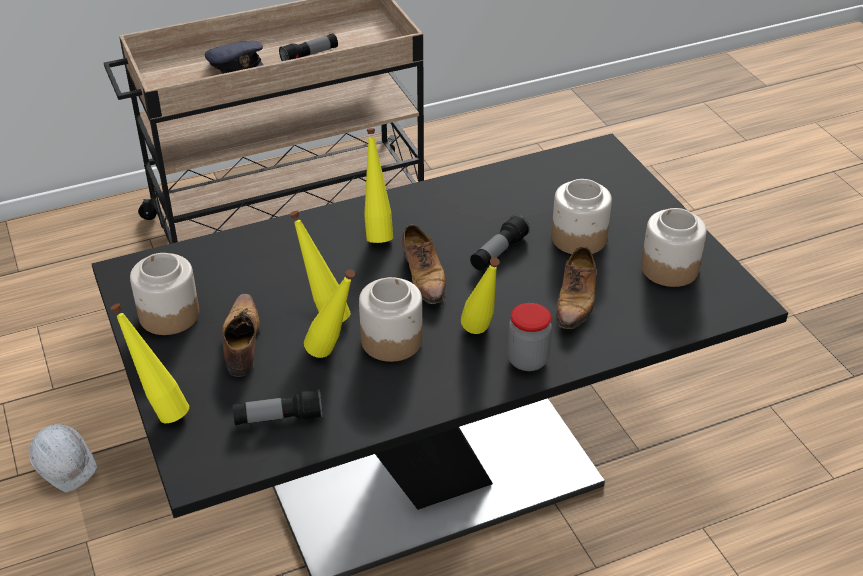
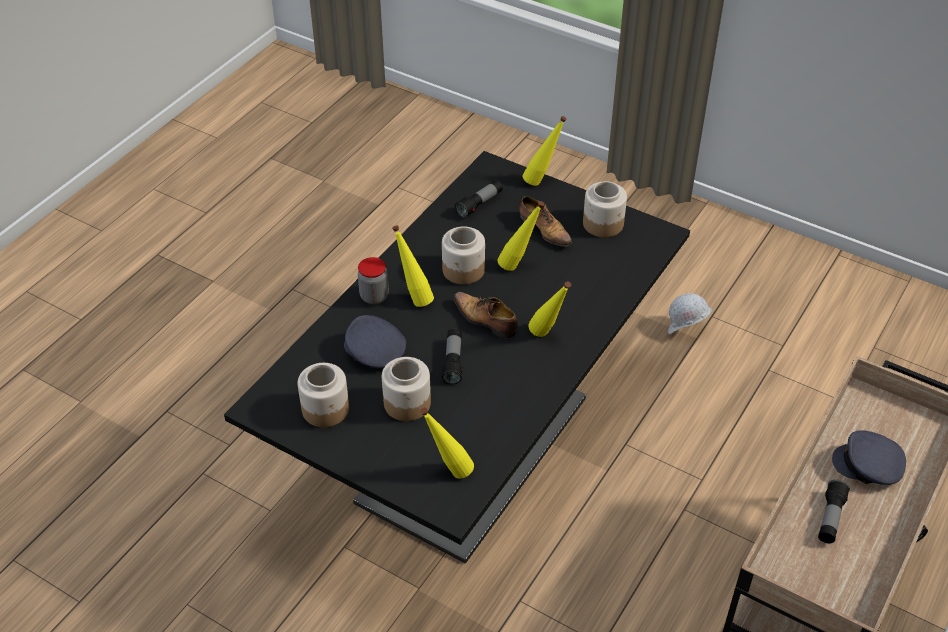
camera: 145 degrees right, 5 degrees up
(333, 355) = (487, 246): yellow bottle -> yellow bottle (448, 471)
(576, 300) = (373, 351): shoe -> grey cap

